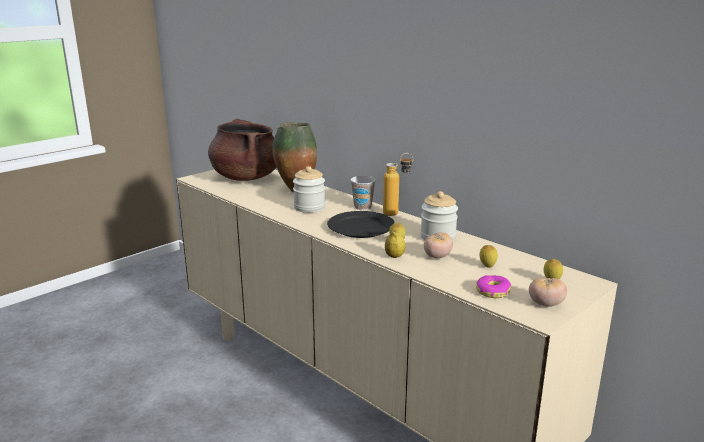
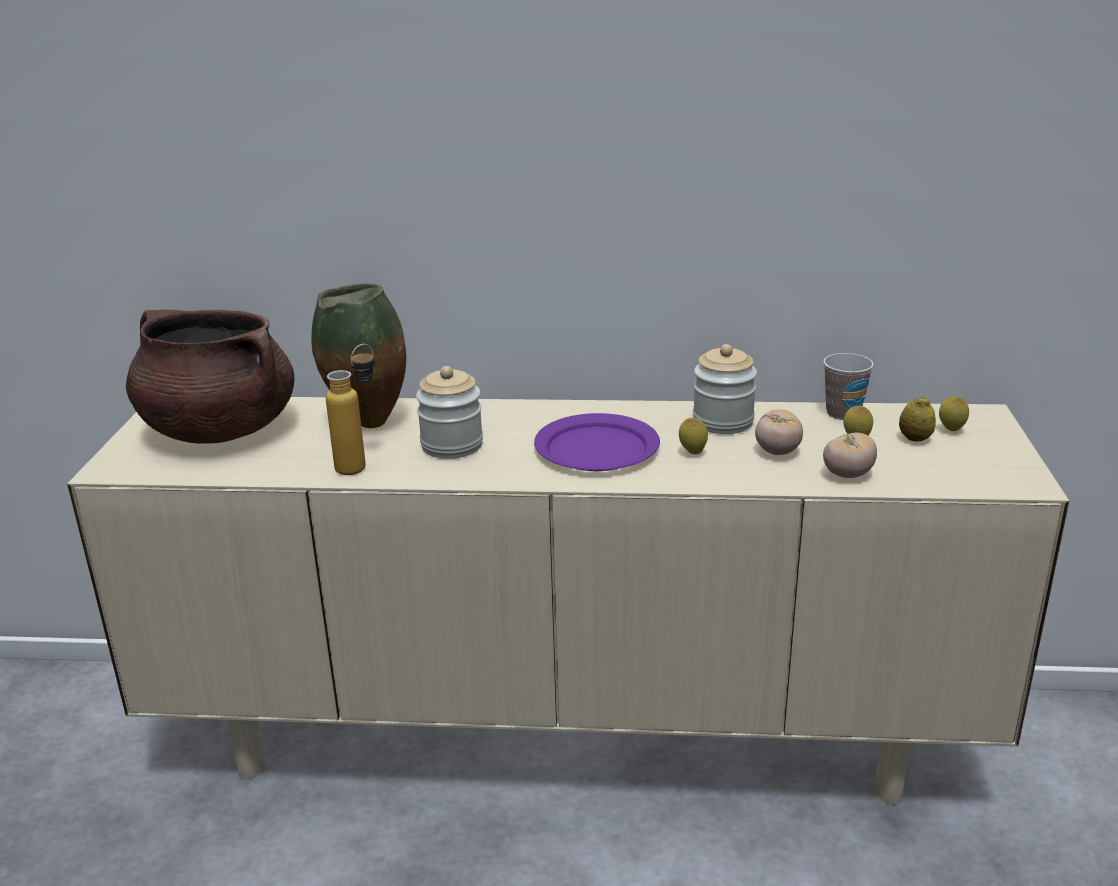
camera: 40 degrees left, 5 degrees up
(361, 227) = (598, 448): black plate -> purple plate
(362, 207) = (532, 413): cup -> cup (843, 413)
(394, 256) = (729, 475): lemon -> lemon (915, 439)
(397, 213) = (600, 405): bottle -> bottle (361, 464)
(492, 292) = (924, 472): donut -> none
(545, 304) = (998, 463): tomato -> tomato (847, 474)

